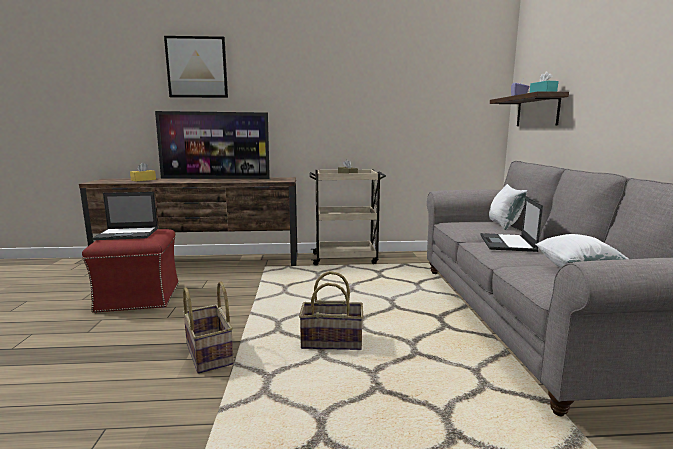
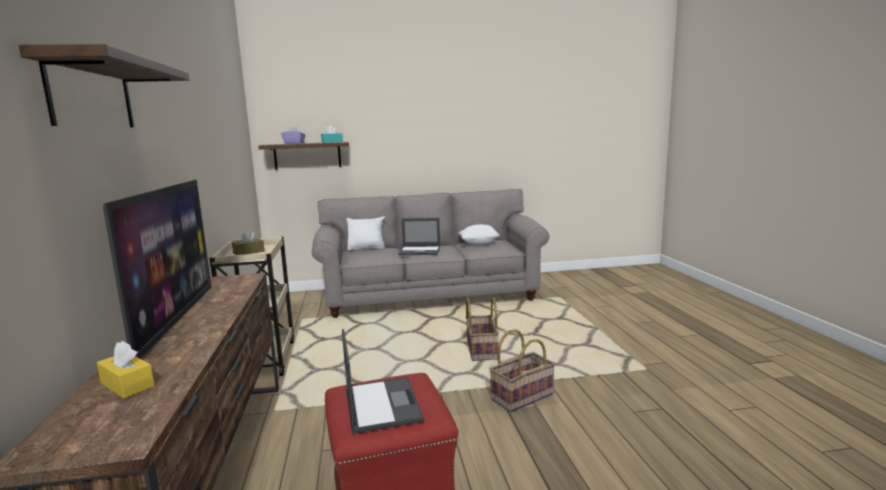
camera: 95 degrees left, 0 degrees up
(197, 67) = (92, 94): picture -> shelf

